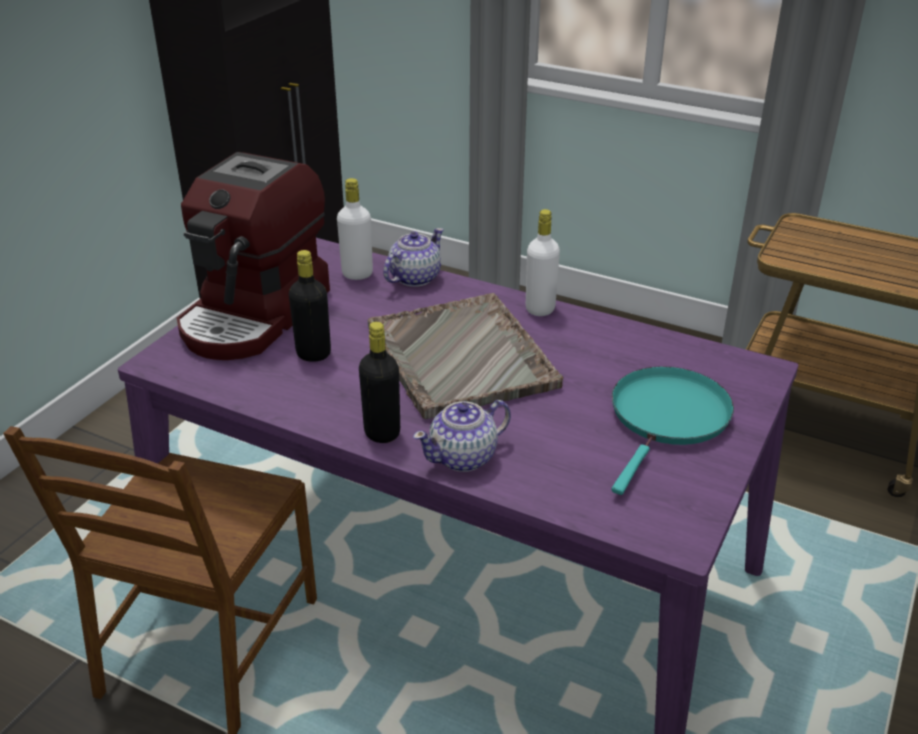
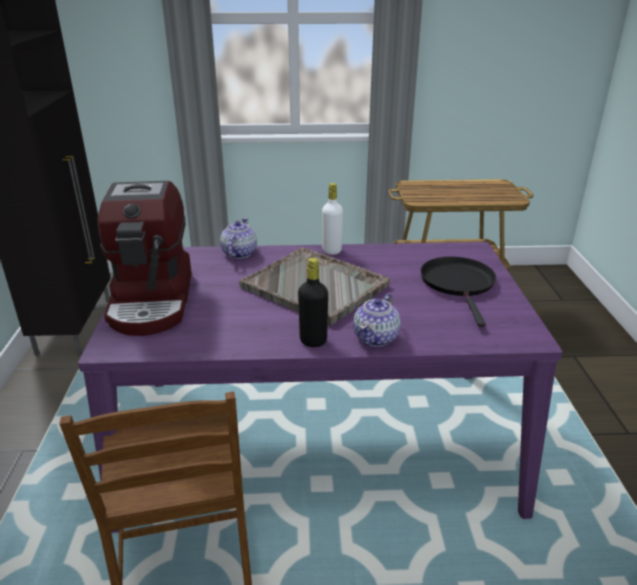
camera: 30 degrees left, 5 degrees down
(313, 354) = (219, 311): black bottle -> none
(357, 274) = (199, 260): white bottle -> none
(667, 418) = (458, 284): turquoise frying pan -> black frying pan

